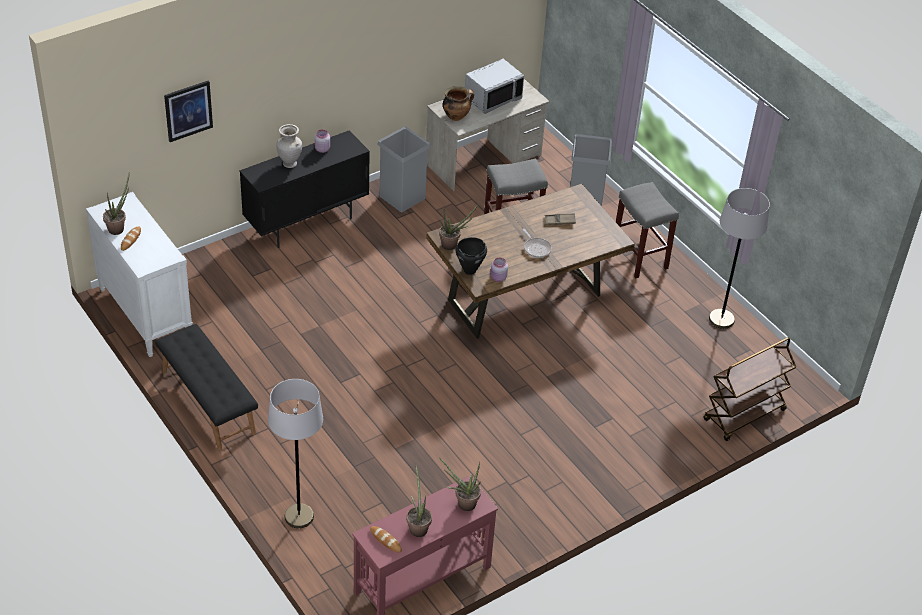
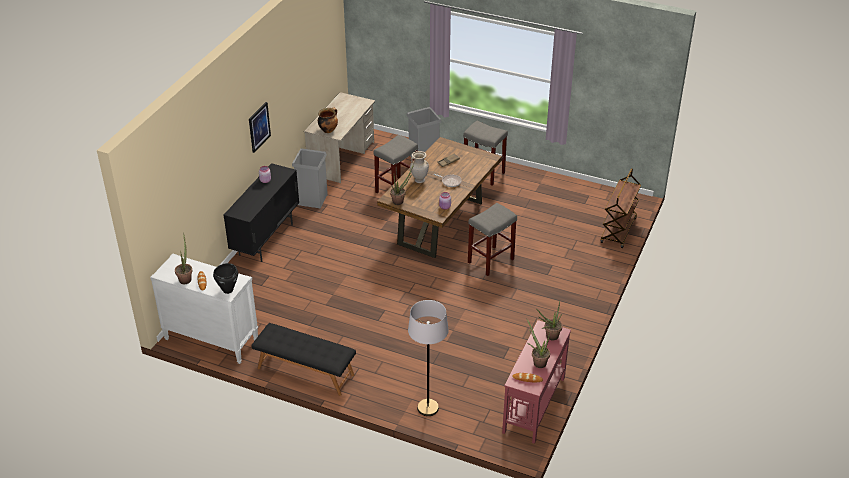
camera: 30 degrees left, 5 degrees down
(188, 110) = (192, 178): picture -> picture (259, 127)
(290, 164) = (253, 197): beige vase -> beige vase (419, 180)
(469, 270) = (424, 210): black cooking pot -> black cooking pot (227, 290)
(492, 98) = (339, 111): grey microwave -> none
(540, 375) = (490, 261): none -> grey stool
(721, 319) = (559, 187): grey floor lamp -> none

